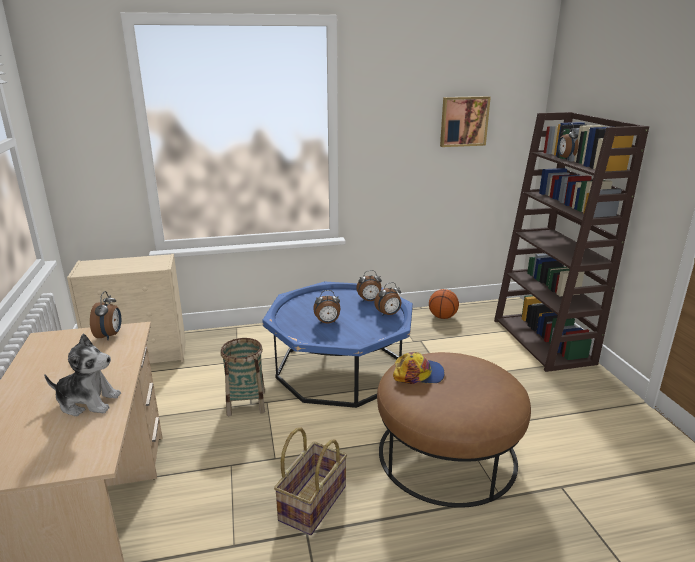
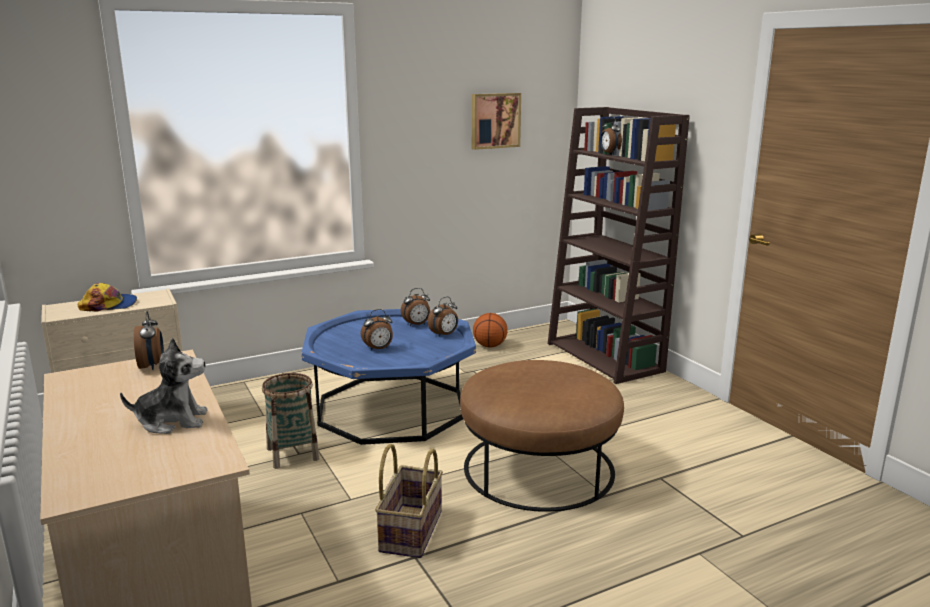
camera: 15 degrees left, 5 degrees down
(418, 374) = (503, 379): cap -> cap (109, 305)

